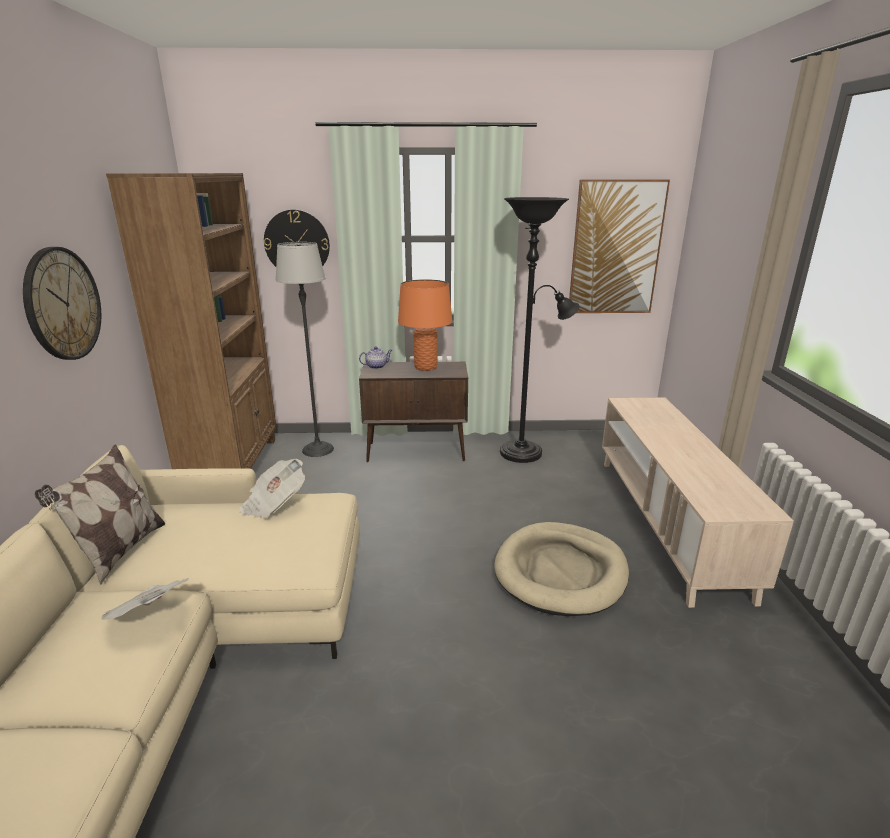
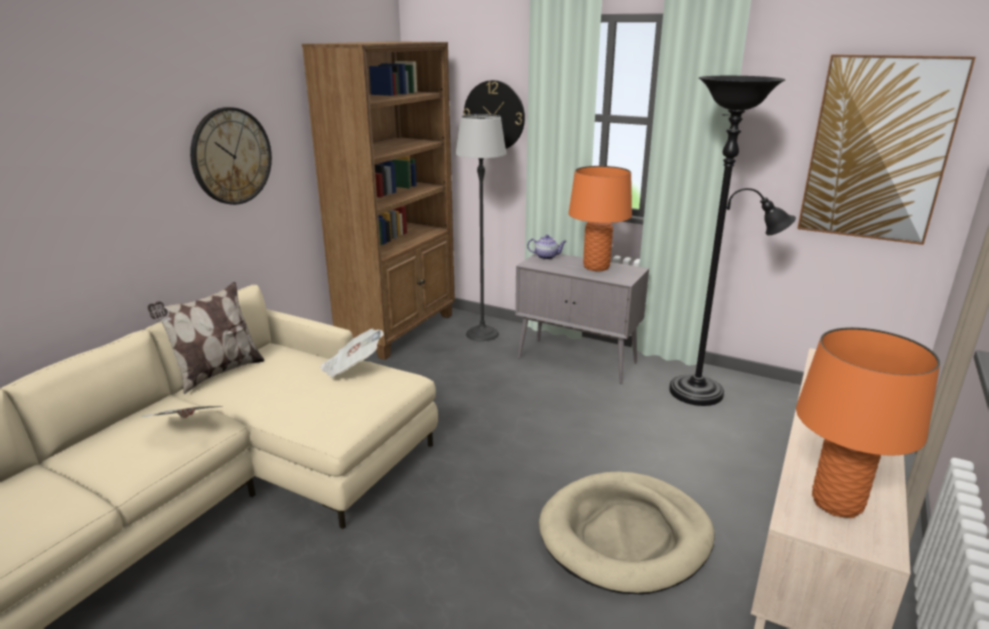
camera: 30 degrees right, 0 degrees up
(417, 451) = (578, 360): brown cabinet -> grey cabinet
(722, 493) = (837, 503): none -> orange table lamp

